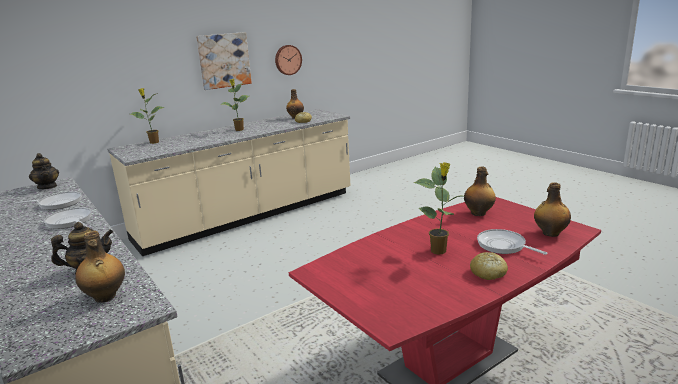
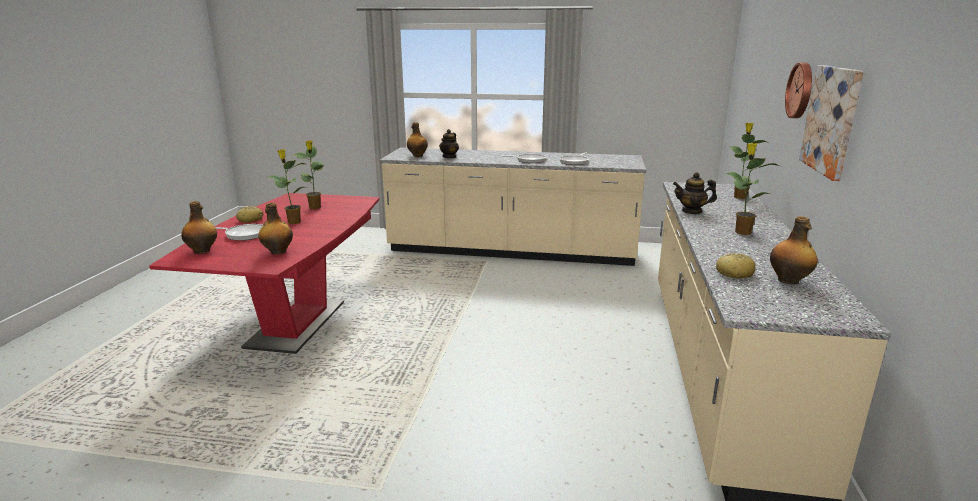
camera: 135 degrees right, 0 degrees up
(47, 187) = (626, 163): teapot -> teapot (692, 211)
(287, 60) = (898, 163): wall clock -> wall clock (801, 90)
(391, 273) = (315, 208): none -> potted plant

